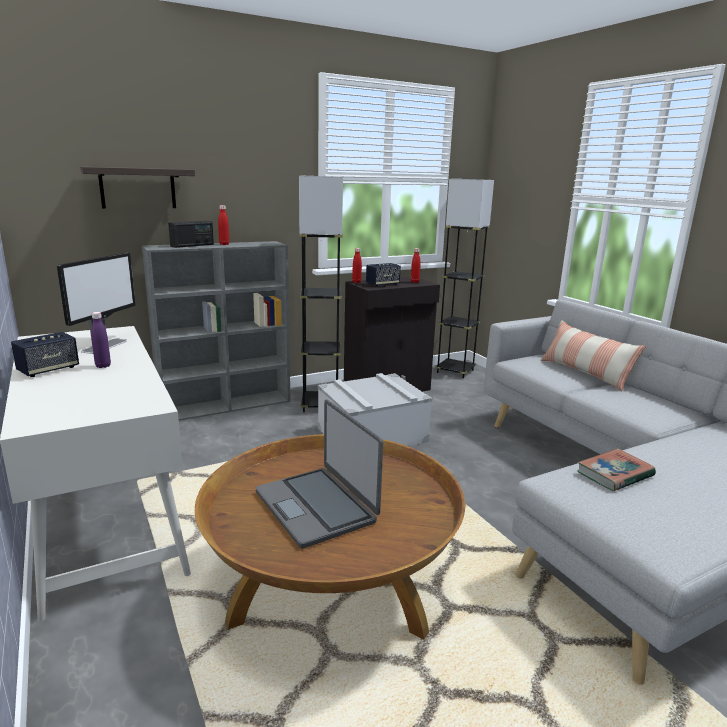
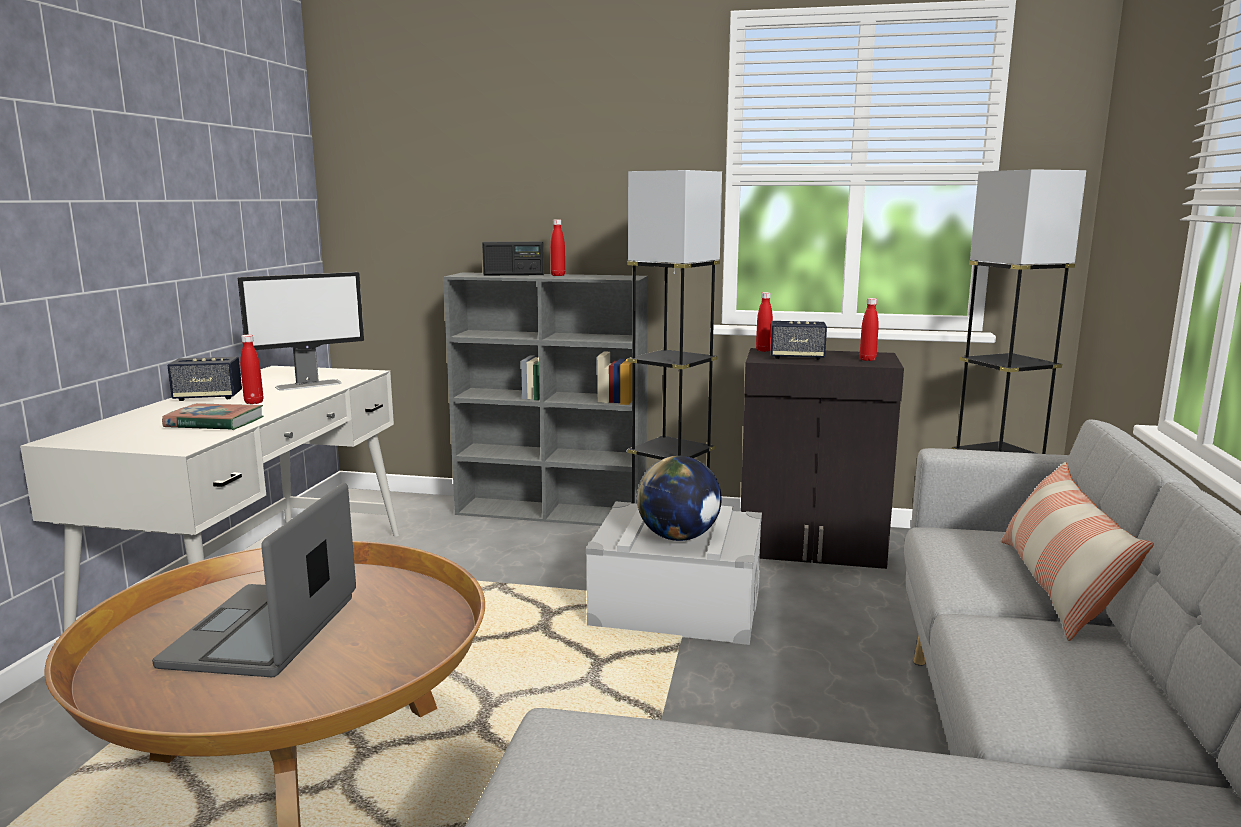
camera: 40 degrees right, 5 degrees down
(103, 366) = (254, 402): purple bottle -> red bottle
(138, 188) = (464, 197): shelf -> none
(381, 395) = (678, 537): none -> globe
(614, 474) = (683, 763): book -> book (214, 423)

